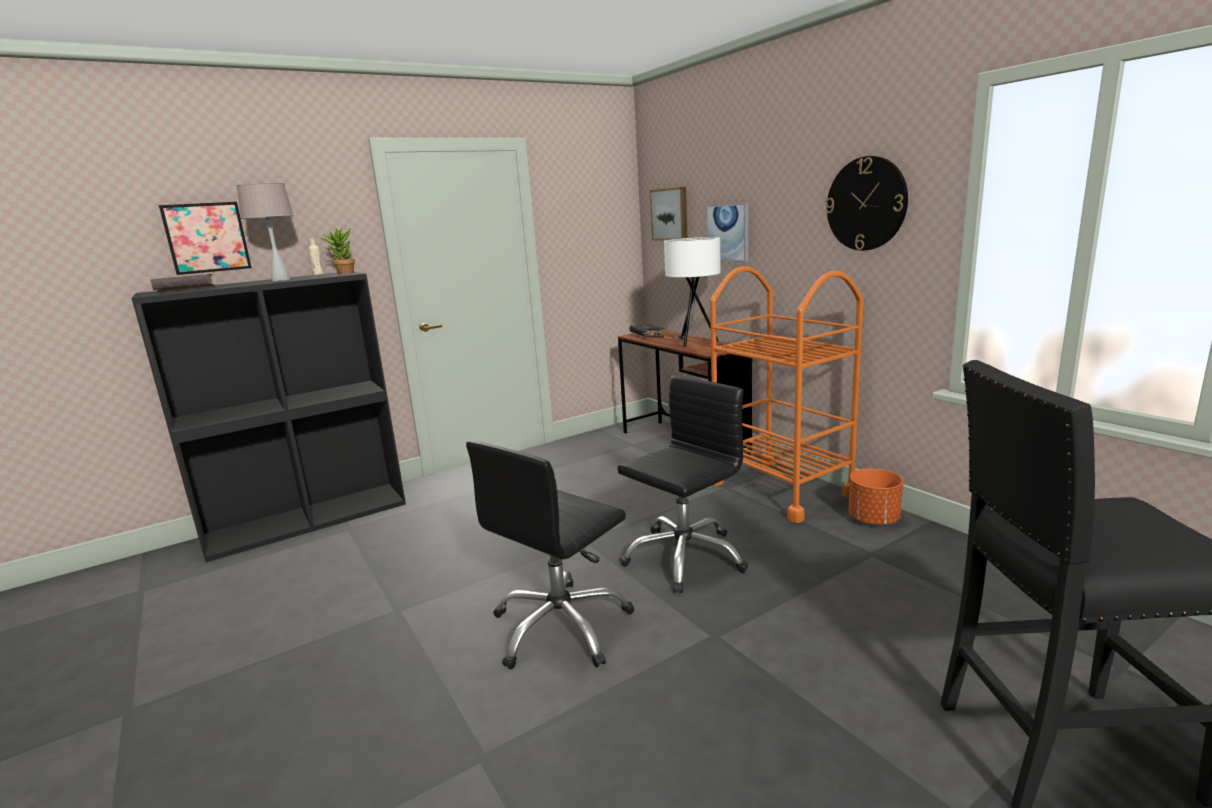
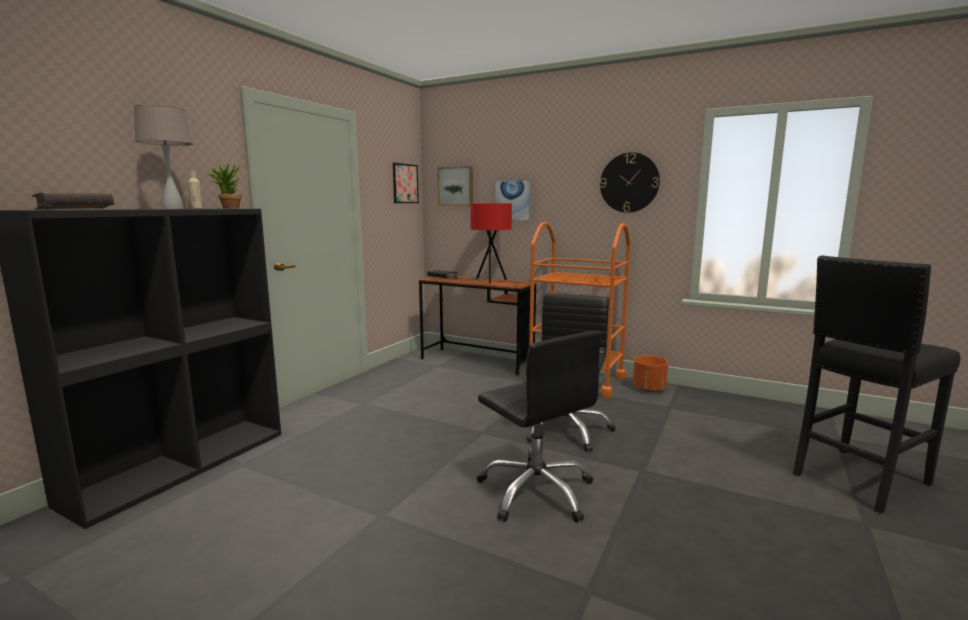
camera: 30 degrees left, 5 degrees down
(207, 237) = (79, 157): picture -> picture (405, 183)
(561, 627) = (536, 491): black office chair -> black office chair turned 45 degrees counterclockwise
(693, 342) = (489, 281): white table lamp -> red table lamp

